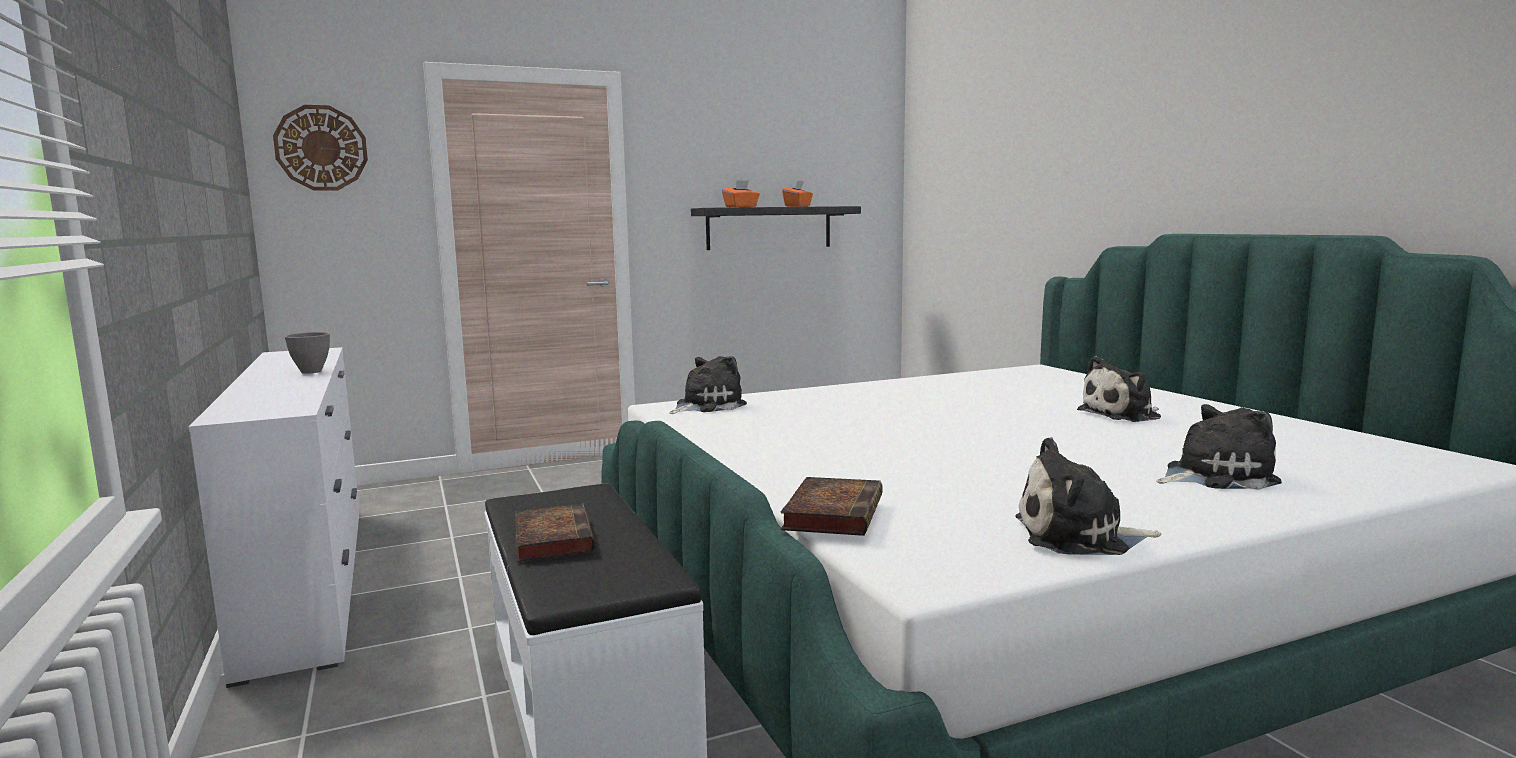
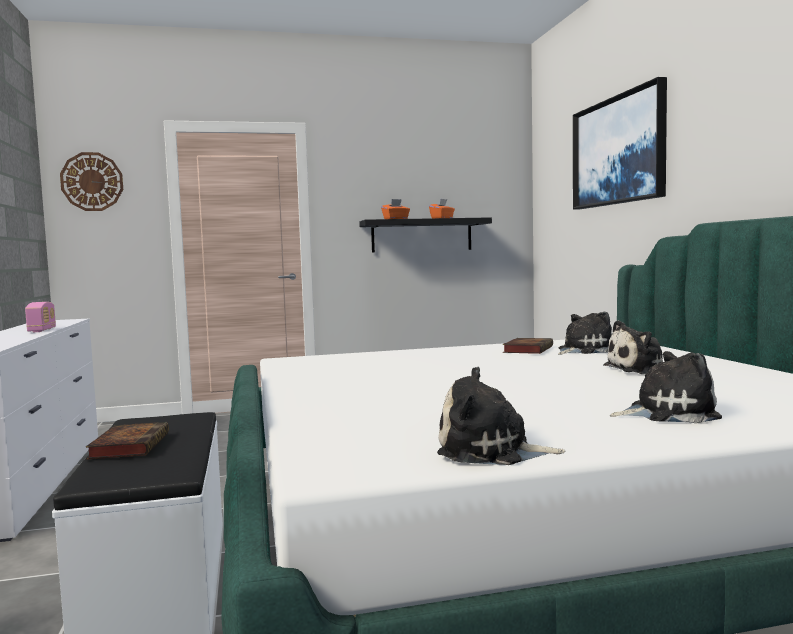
camera: 10 degrees right, 5 degrees down
(310, 371) = (42, 330): grey bowl -> radio
(706, 406) = (315, 359): plush toy -> plush toy (583, 350)
(833, 513) = (308, 427): book -> book (528, 349)
(1040, 132) = (618, 151): none -> picture

